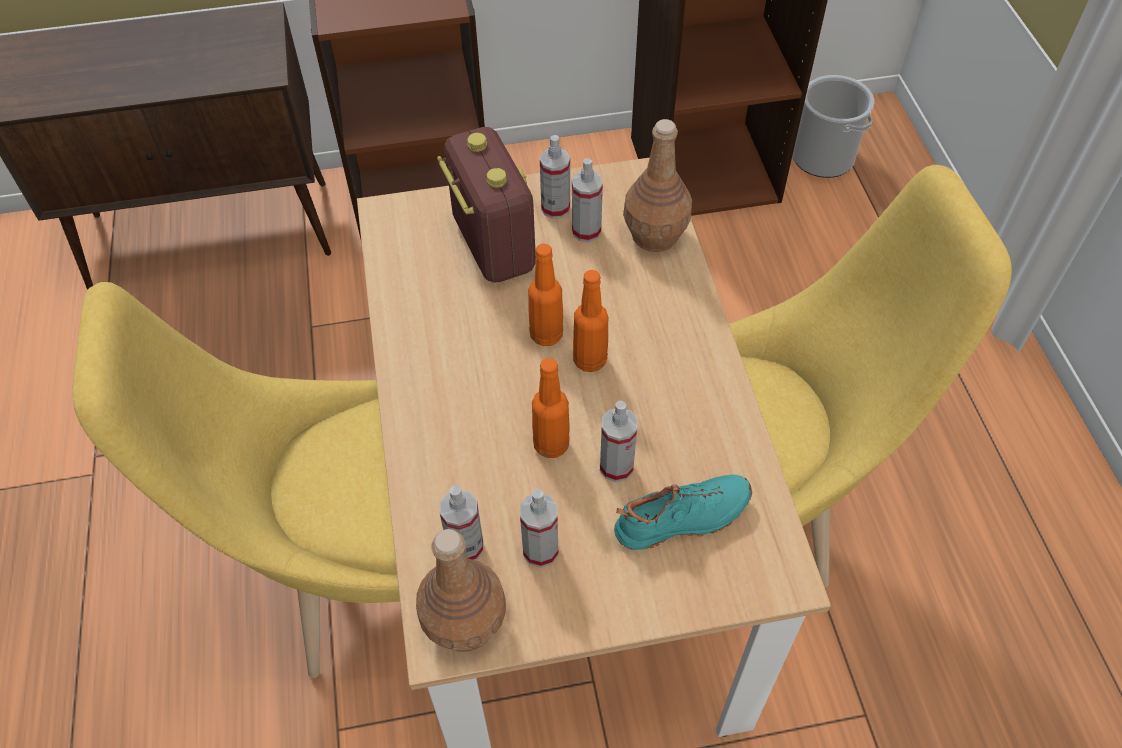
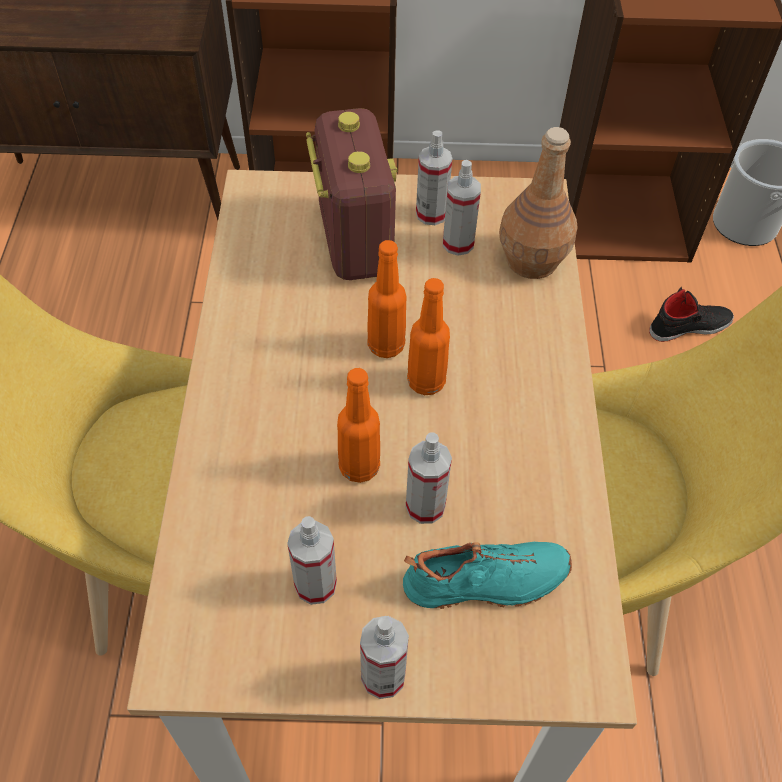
camera: 10 degrees right, 0 degrees up
(464, 623) = (207, 651): brown bottle -> none
(465, 547) = (234, 563): spray bottle -> spray bottle (383, 676)
(791, 264) = (689, 326): none -> black shoe

